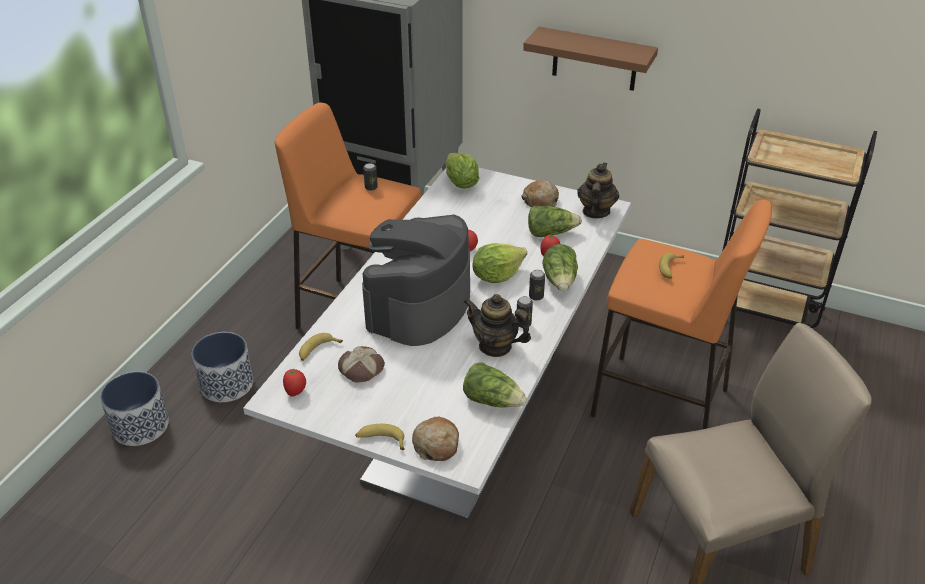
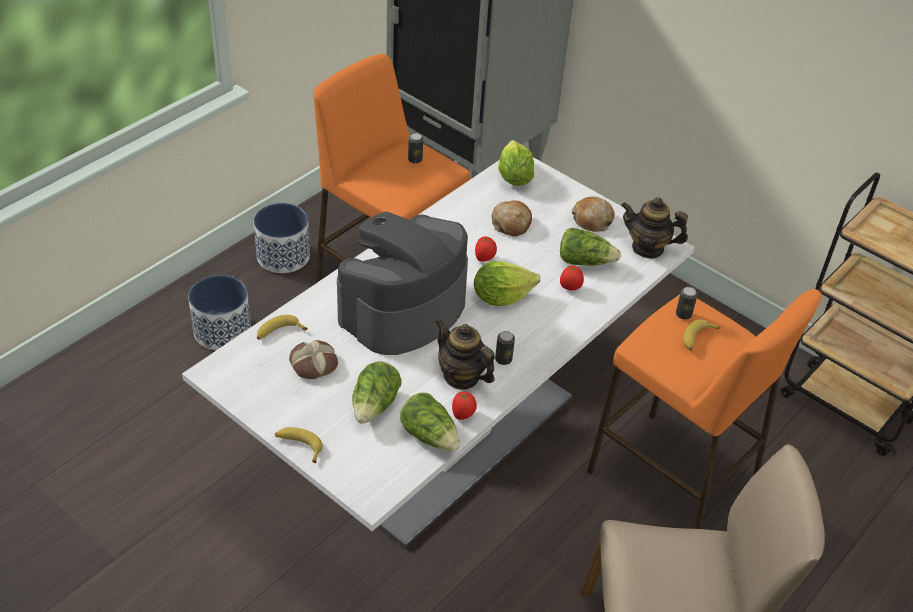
camera: 15 degrees right, 5 degrees up
(140, 426) = (123, 353): planter -> planter (283, 256)
(296, 392) = (238, 371): tomato -> tomato (463, 415)
(436, 445) = (351, 467): bread -> bread (511, 224)
(536, 296) = (532, 332): can -> can (683, 314)
(560, 281) = (567, 320): lettuce -> lettuce (375, 405)
(594, 59) = (710, 67): brown shelf -> none
(595, 211) = (648, 248): teapot -> teapot turned 105 degrees counterclockwise

